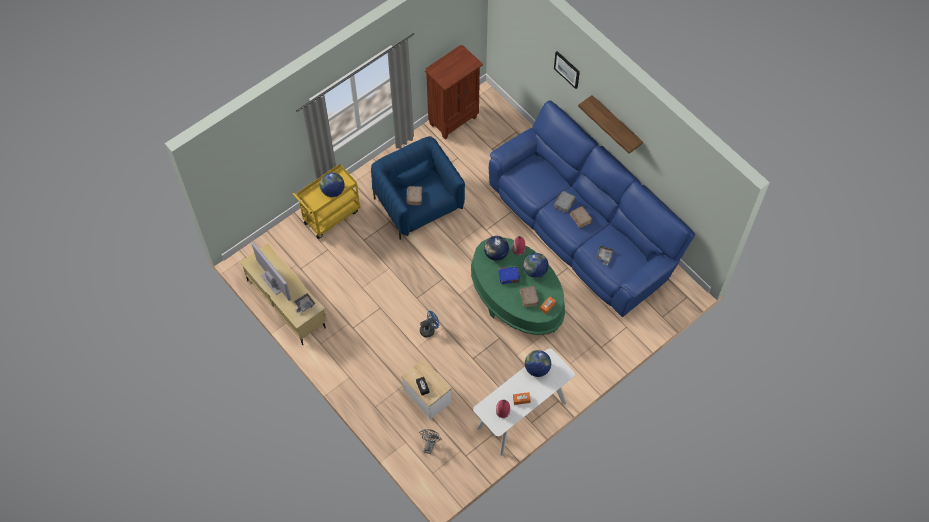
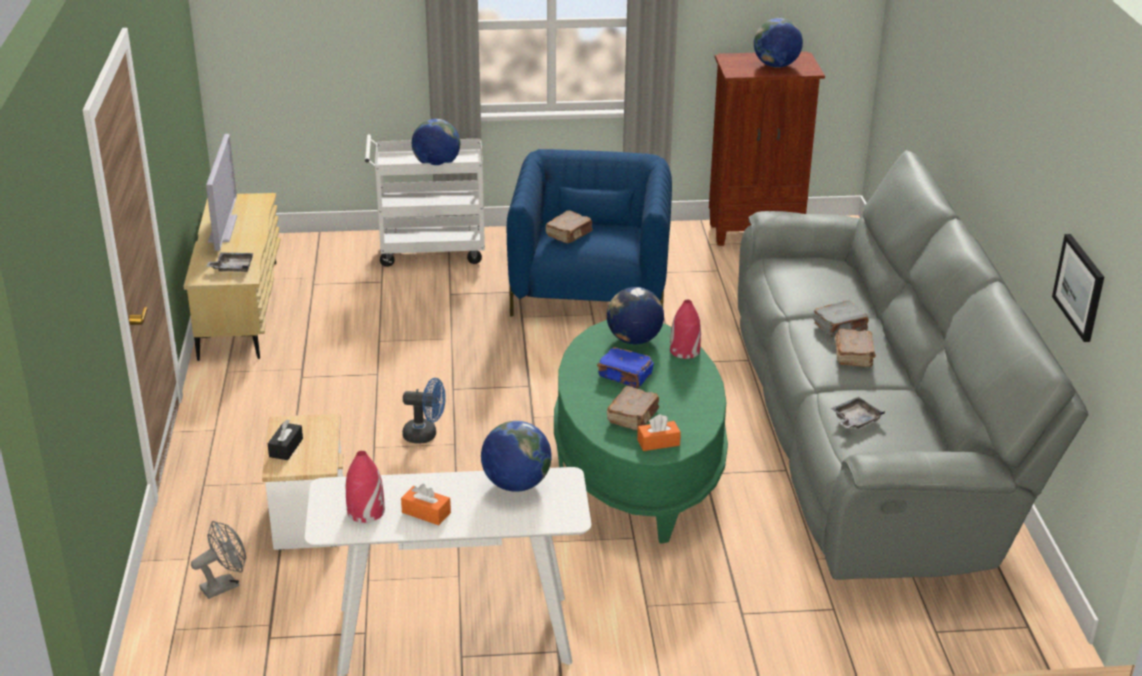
camera: 35 degrees right, 30 degrees down
(330, 218) = (429, 255): yellow cart -> white cart
(535, 271) = (687, 389): globe -> globe (776, 65)
(567, 69) = (958, 50): picture -> picture (1080, 287)
(583, 230) = (870, 436): blue sofa -> grey sofa
(616, 123) = (1006, 145): shelf -> none

